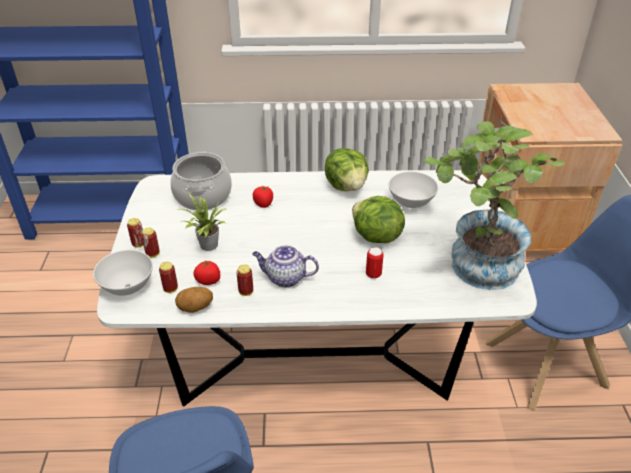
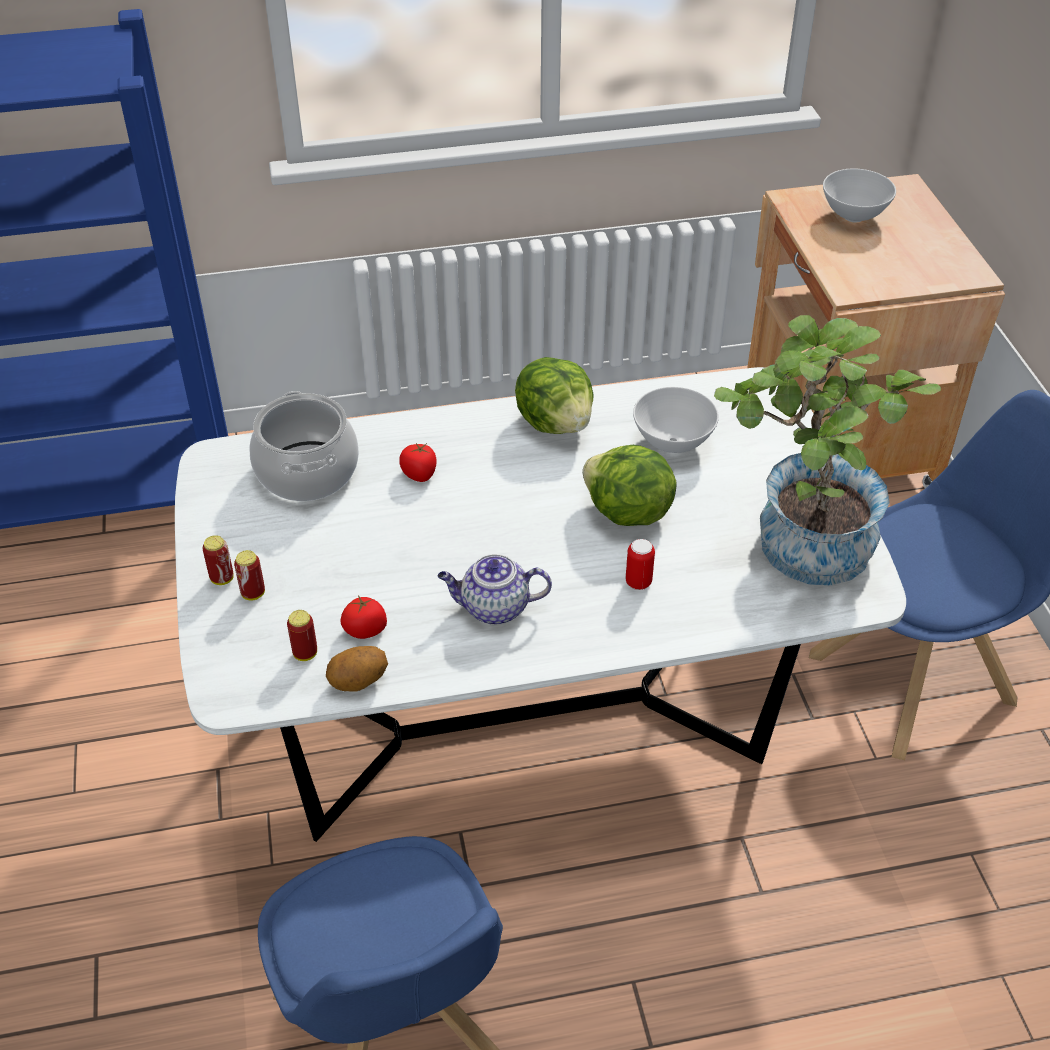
camera: 10 degrees left, 5 degrees up
(127, 287) = (229, 661): white bowl -> white bowl (853, 216)
(207, 246) = (344, 567): potted plant -> none
(246, 292) = (435, 641): can -> none

